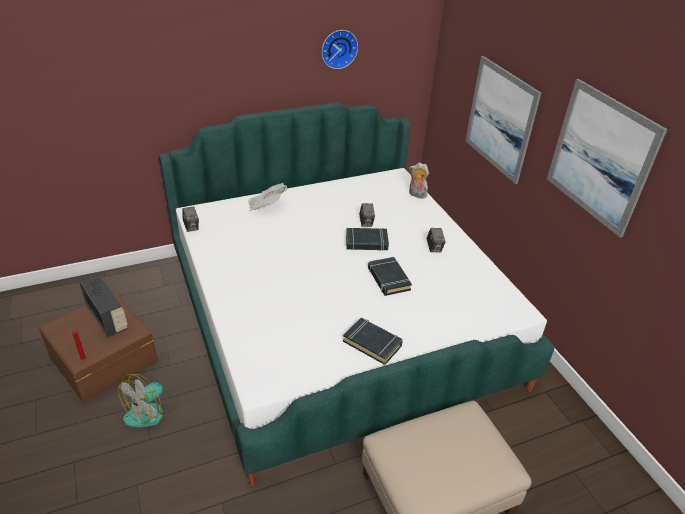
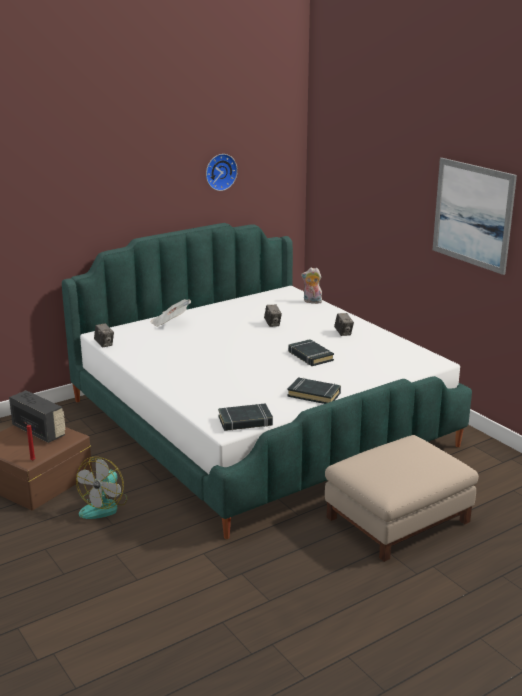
camera: 10 degrees left, 15 degrees down
(366, 242) = (279, 336): black book -> black book (245, 421)
(500, 119) = (380, 213): picture -> none

